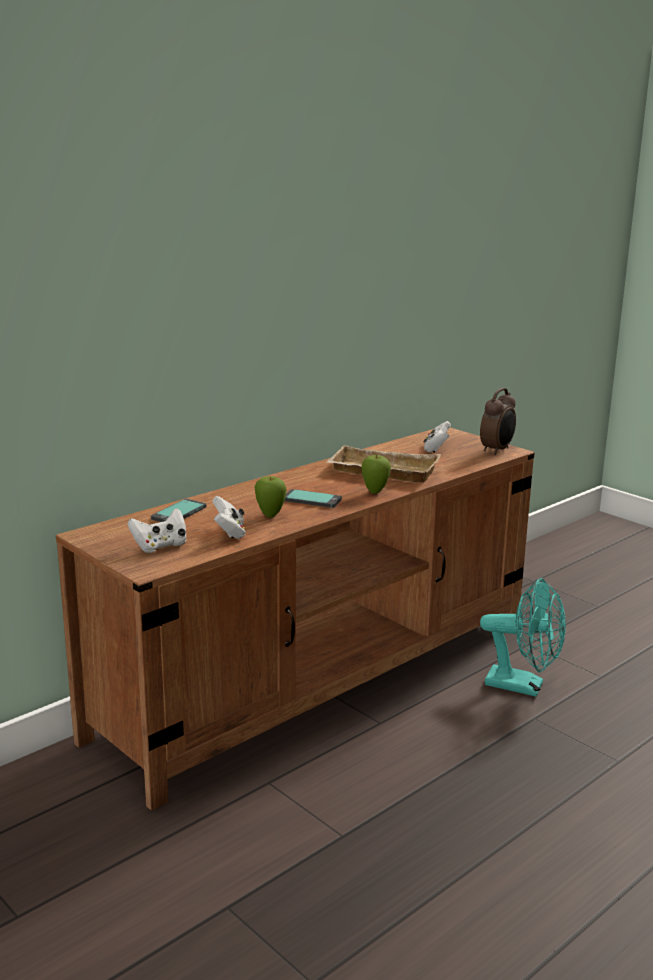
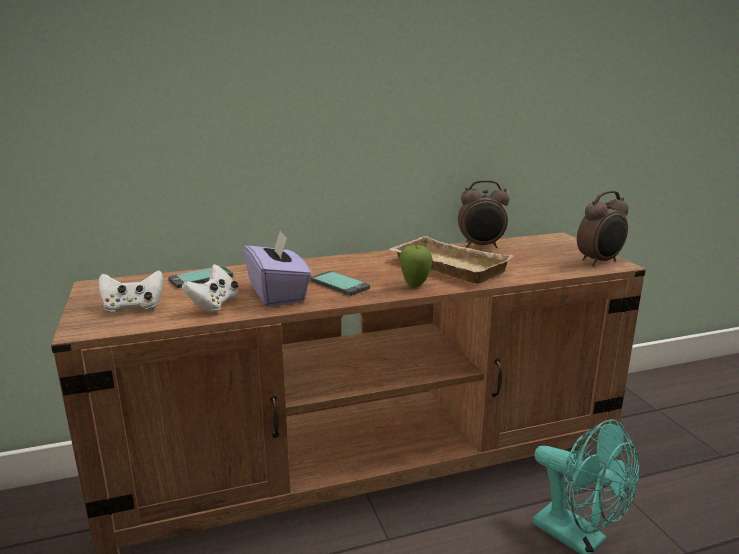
camera: 25 degrees right, 0 degrees up
(270, 515) = (278, 293): apple -> purple tissue box
(390, 448) = (481, 246): none -> alarm clock
(436, 449) = (530, 252): white game controller -> none

